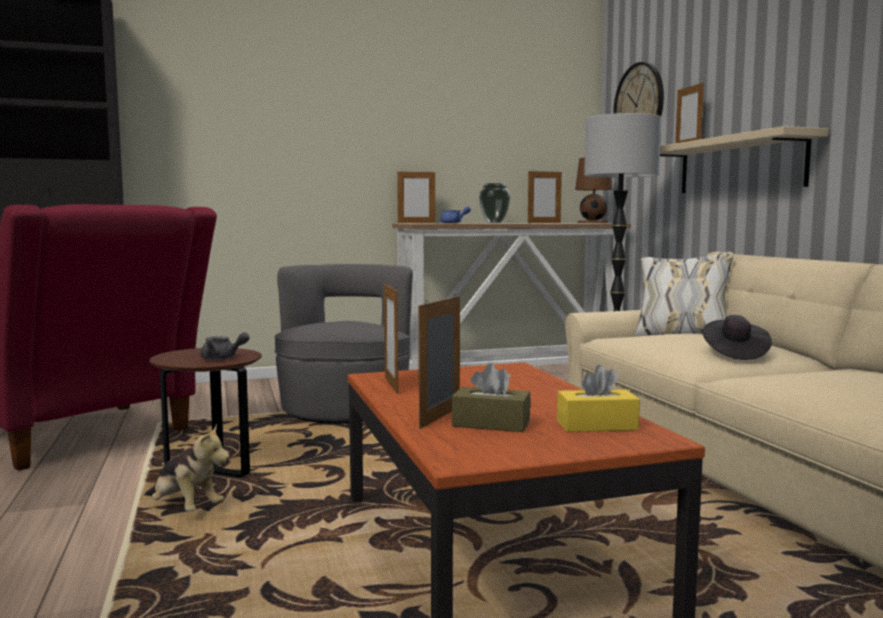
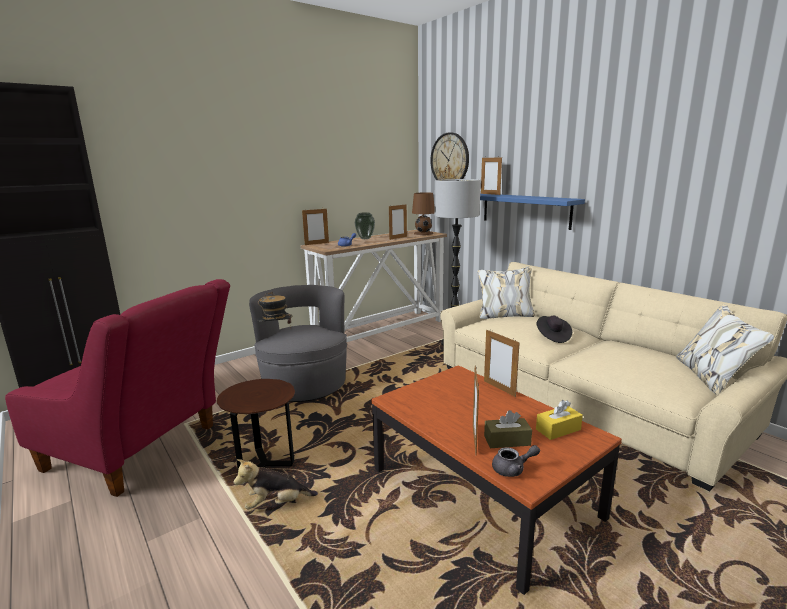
camera: 20 degrees left, 10 degrees up
(185, 509) = (276, 504): plush toy -> plush toy turned 150 degrees clockwise
(222, 358) = (271, 395): grey teapot -> grey teapot (513, 469)
(308, 321) = (275, 333): none -> hat
(391, 385) = (411, 407): picture frame -> picture frame (499, 388)
(739, 165) = (525, 210): beige shelf -> blue shelf

